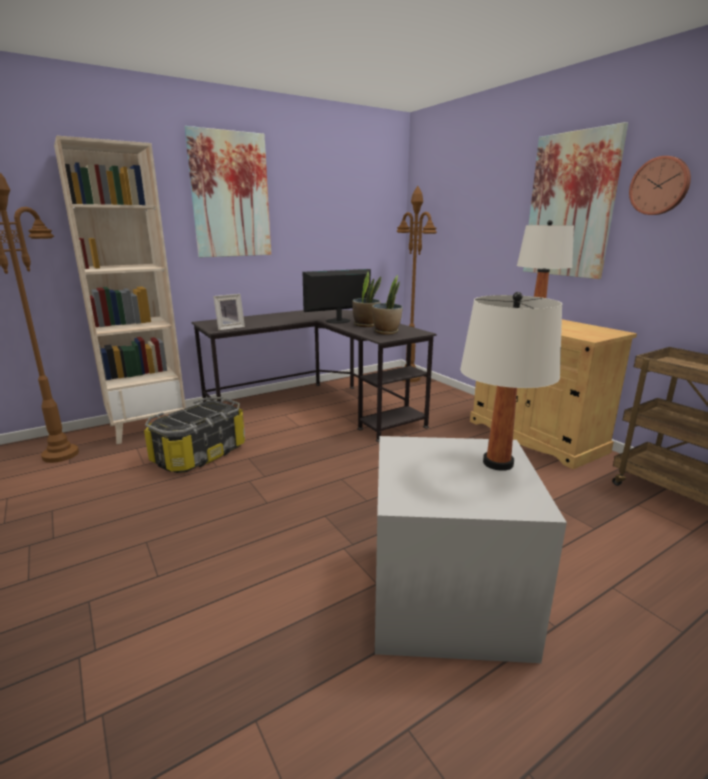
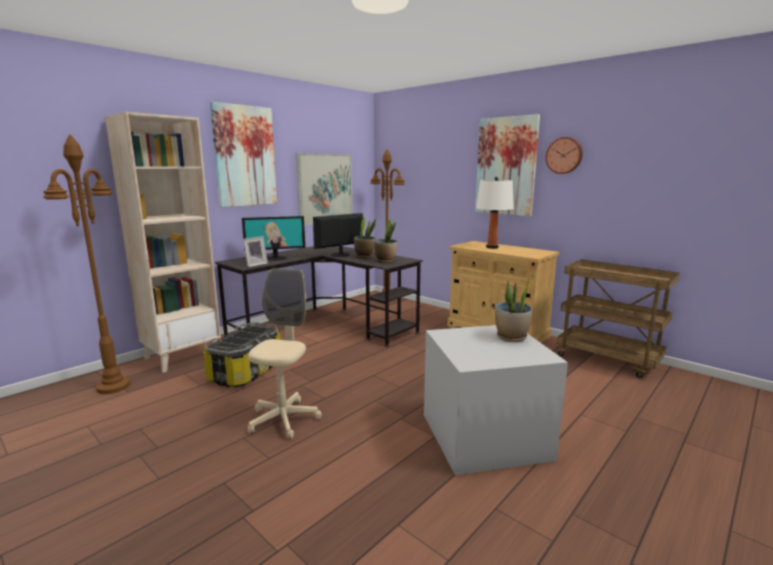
camera: 15 degrees left, 5 degrees down
(204, 524) = (283, 419): none -> beige office chair
(260, 321) = (276, 258): none -> monitor
(336, 238) = (325, 188): none -> picture
(498, 463) = (511, 337): white table lamp -> potted plant

